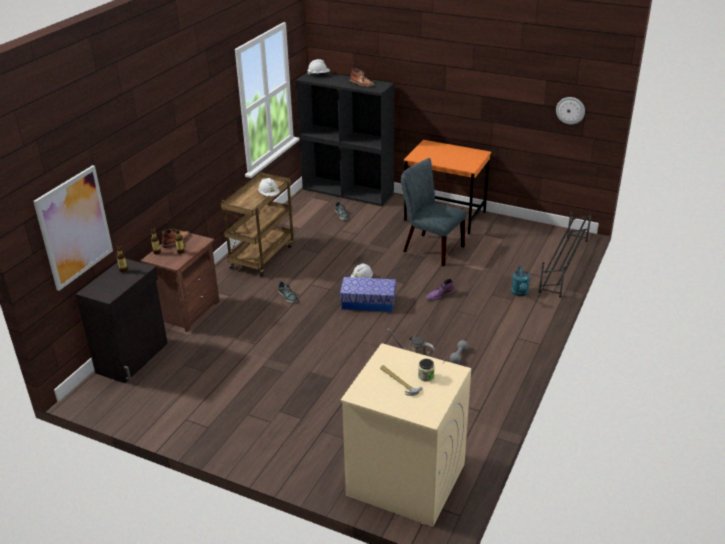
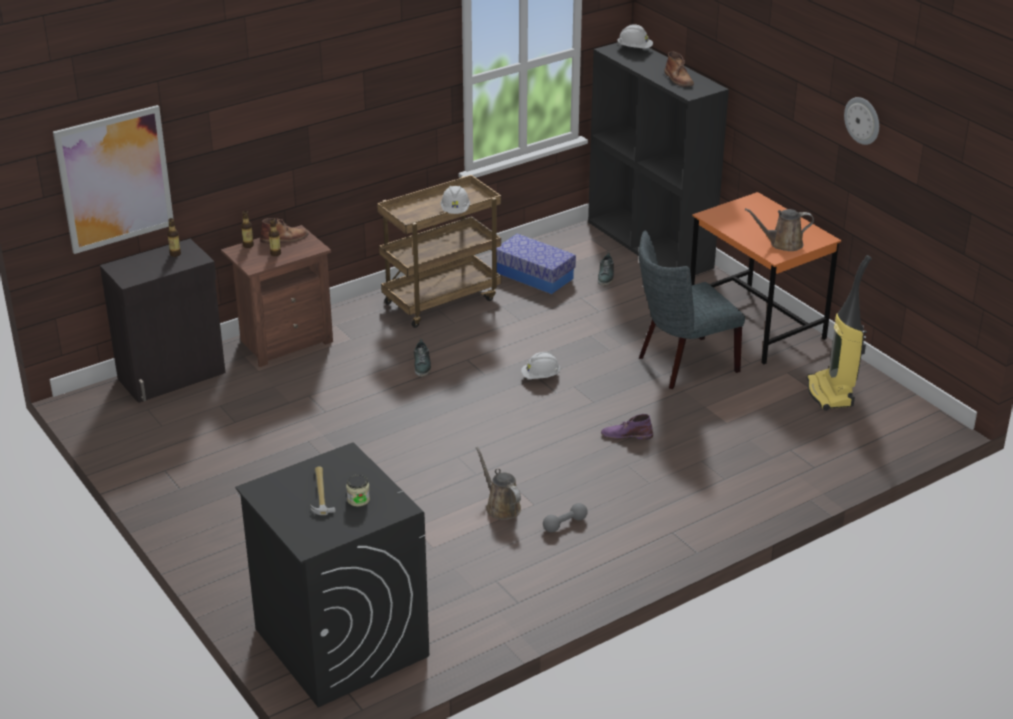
camera: 30 degrees right, 0 degrees up
(368, 302) = (517, 410): storage box -> storage box (534, 275)
(405, 479) = (340, 642): beige washing machine -> black washing machine
(429, 248) = (682, 365): grey chair -> grey chair turned 90 degrees counterclockwise
(466, 161) = (783, 244): none -> brown watering can
(516, 238) = (831, 393): none -> vacuum cleaner
(520, 293) = (746, 474): turquoise watering can -> none
(563, 265) = (859, 458): black shoe rack -> none
(570, 110) = (949, 204): wall clock -> wall clock (863, 120)

